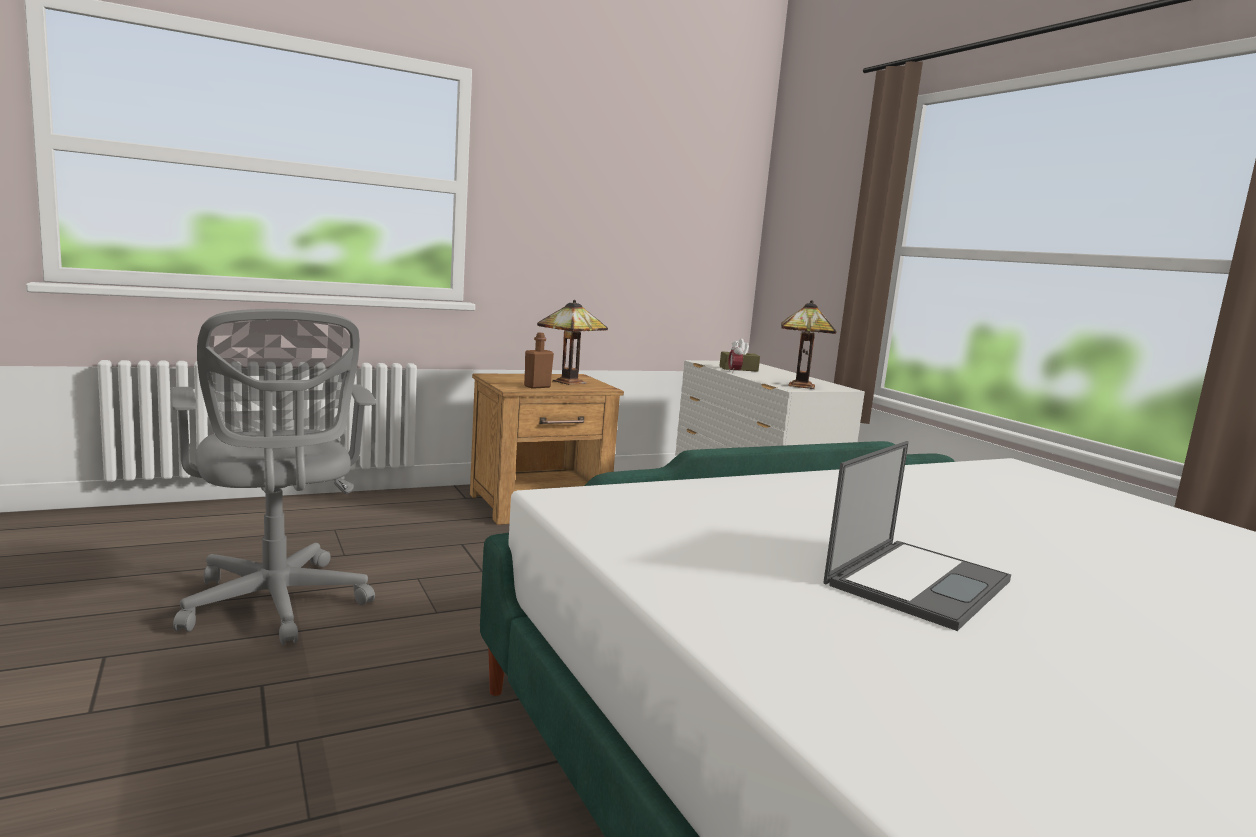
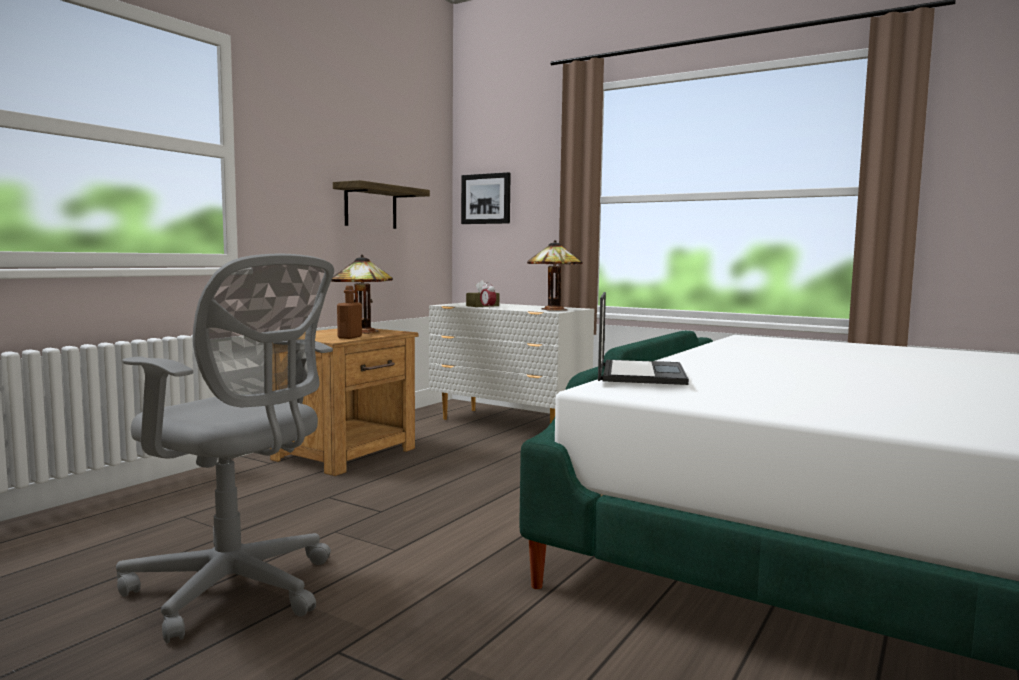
camera: 30 degrees left, 5 degrees down
(636, 244) = (370, 207): none -> shelf
(790, 239) = (486, 199): none -> picture
(918, 582) = (879, 388): laptop -> laptop (640, 373)

